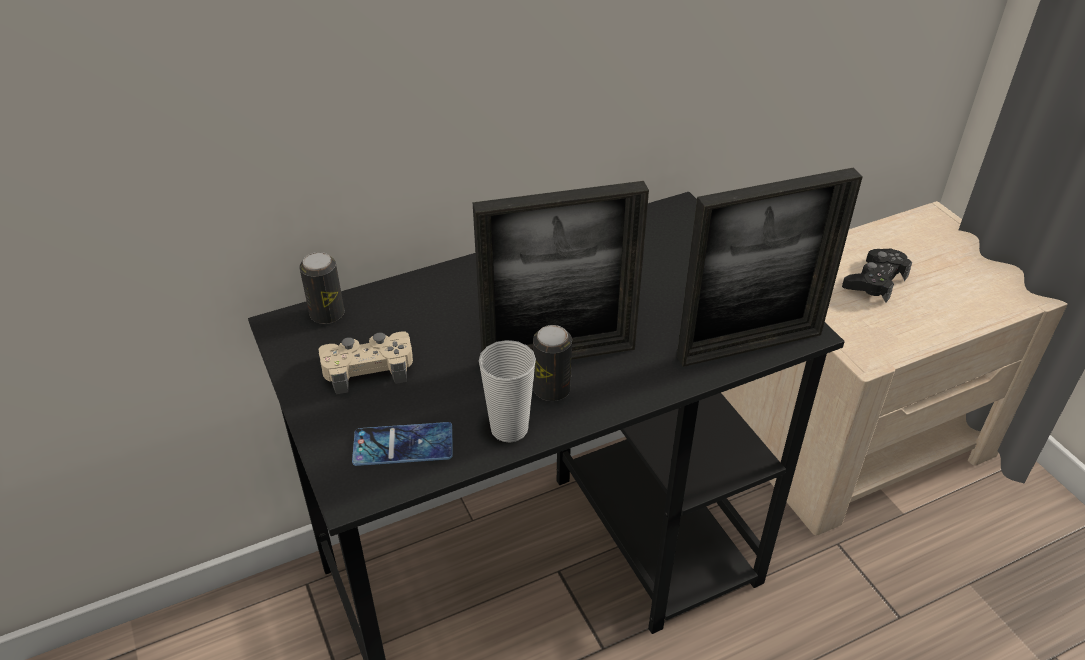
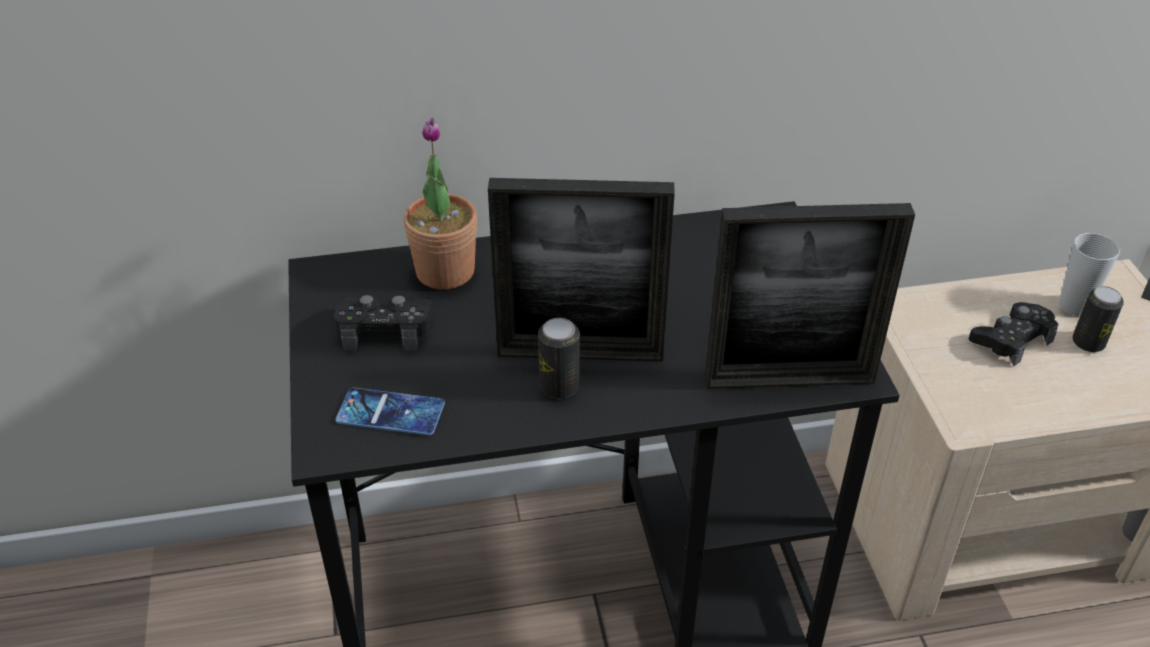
camera: 15 degrees right, 0 degrees up
(327, 314) = (365, 269): can -> can (1088, 343)
(368, 368) = (385, 330): beige game controller -> black game controller
(405, 303) = (445, 271): none -> potted plant
(509, 429) = (500, 417): cup -> cup (1074, 306)

